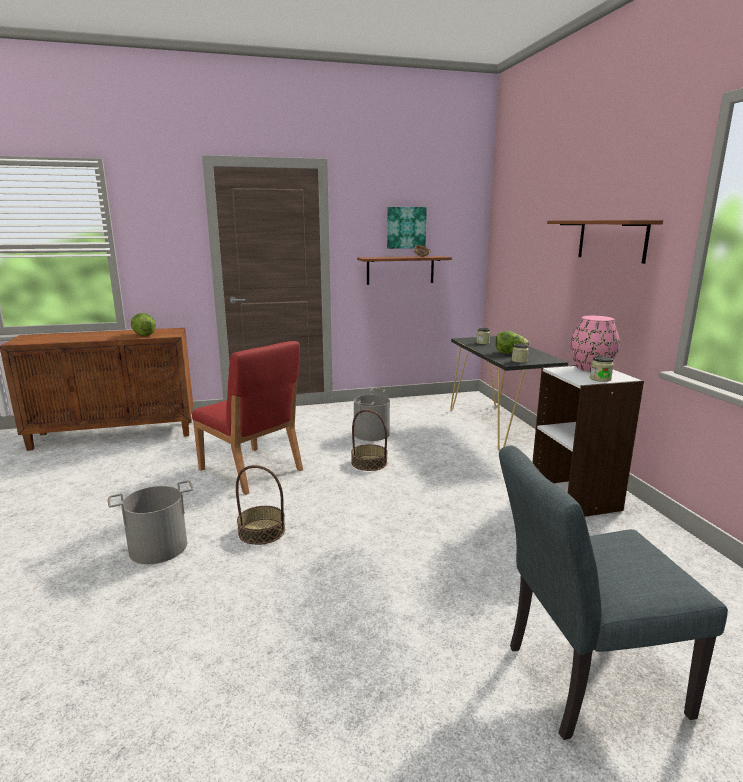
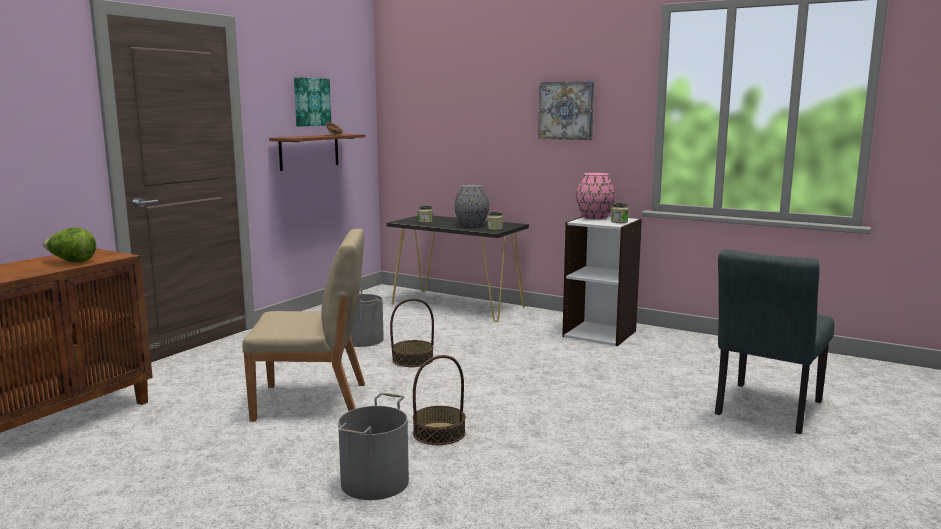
camera: 45 degrees left, 5 degrees down
(251, 470) = (312, 402): red chair -> beige chair
(510, 353) = (471, 225): lettuce -> grey vase
(611, 240) = (566, 110): brown shelf -> picture

